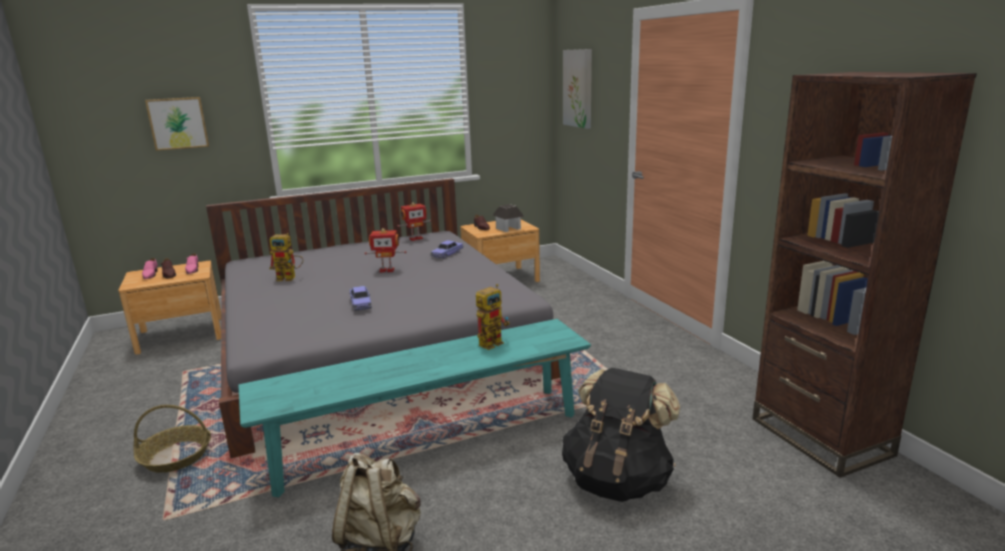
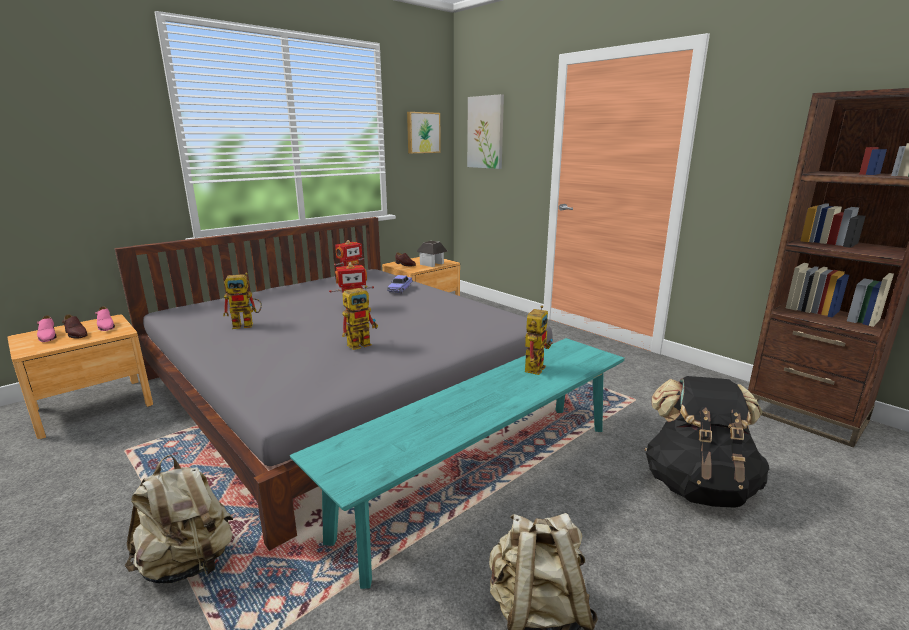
camera: 20 degrees left, 0 degrees up
(176, 456) = (188, 564): basket -> beige backpack
(178, 123) = (69, 148): picture -> picture (422, 132)
(361, 304) = (363, 343): toy car -> toy robot

